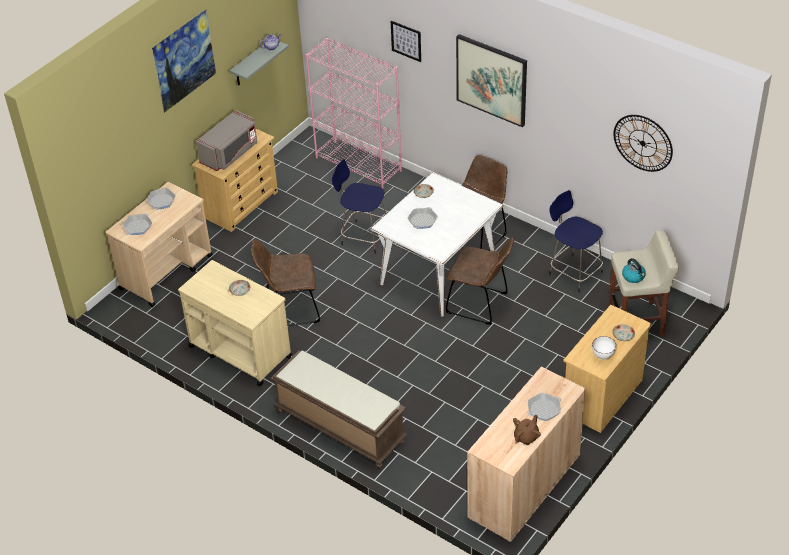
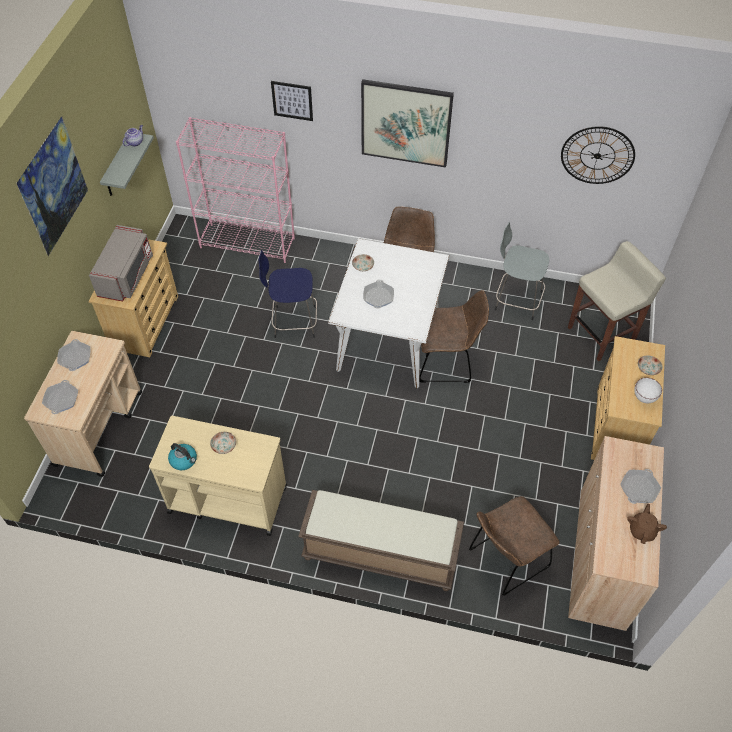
camera: 25 degrees left, 10 degrees up
(289, 309) = (257, 430): brown chair -> brown chair (505, 560)
(574, 272) = (516, 300): blue stool -> grey stool
(633, 277) = (617, 298): kettle -> kettle (184, 460)

